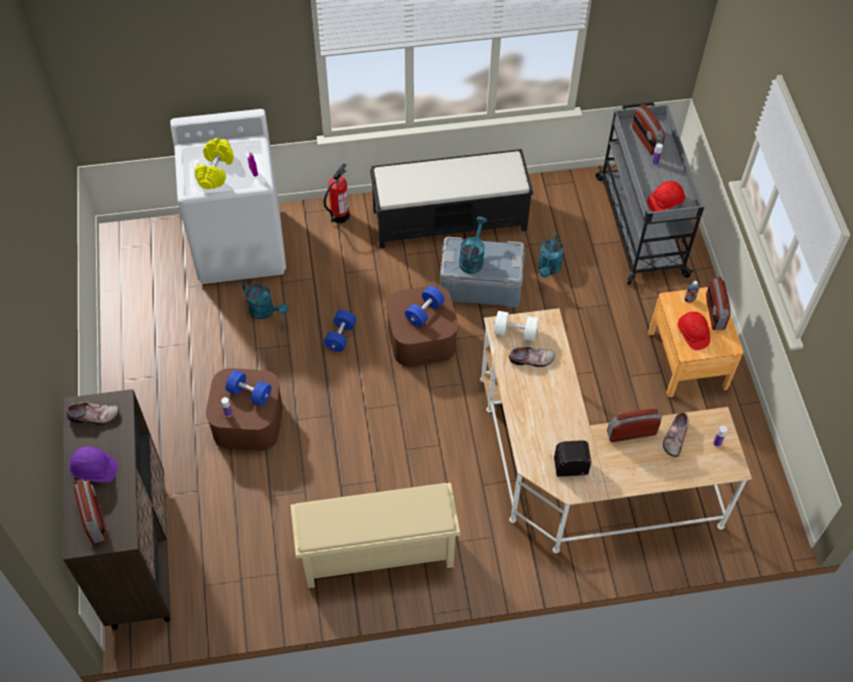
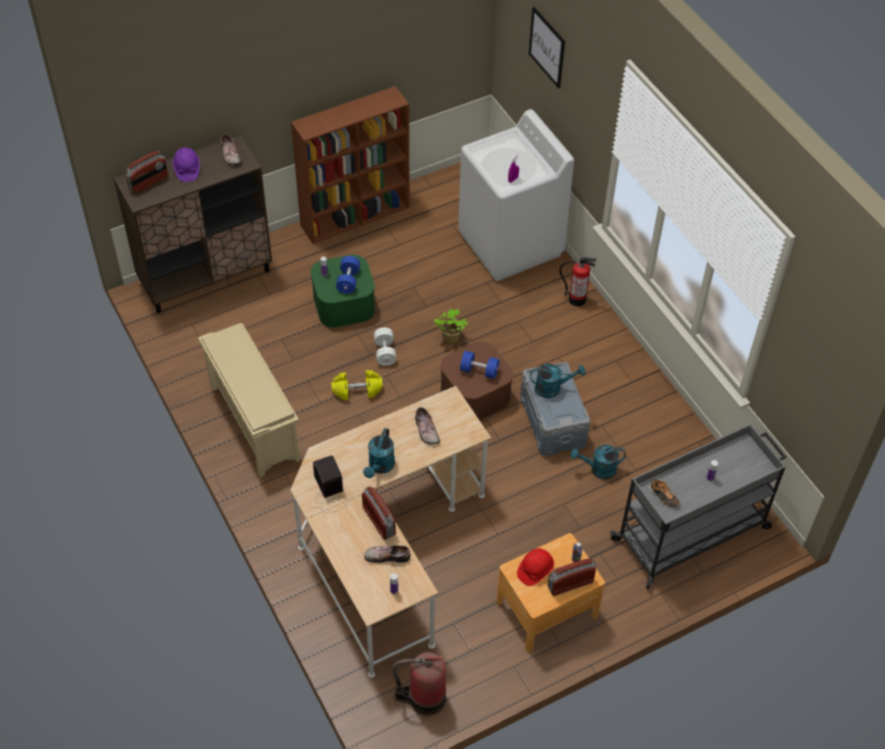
camera: 70 degrees right, 5 degrees down
(124, 372) = (356, 215): none -> brown bookcase
(162, 44) = (547, 47): none -> picture
(216, 171) = (501, 157): yellow dumbbell -> yellow dumbbell (357, 391)
(247, 420) = (343, 303): brown storage box -> green storage box
(265, 311) = (452, 281): turquoise watering can -> turquoise watering can (380, 467)
(340, 336) = (450, 337): blue dumbbell -> potted plant
(450, 219) = (616, 379): black bench -> none
(515, 332) = (450, 411): white dumbbell -> white dumbbell (385, 352)
(645, 140) = (735, 464): radio -> none
(665, 202) = (663, 497): red hard hat -> shoe
(756, 488) = (424, 698): none -> fire extinguisher

